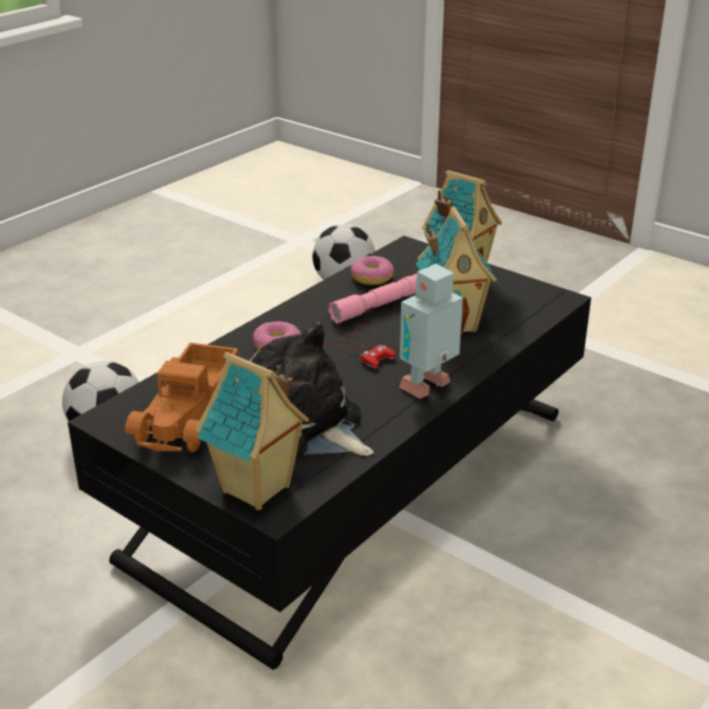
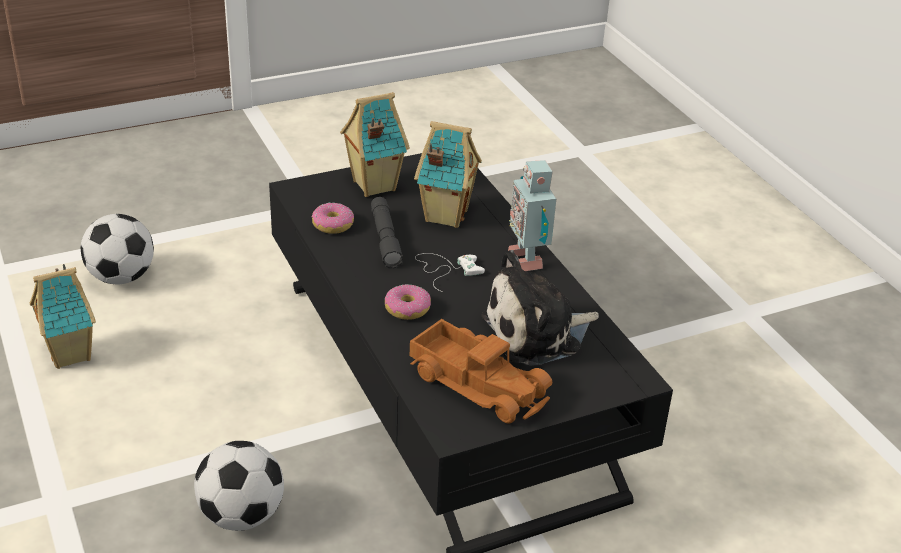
camera: 65 degrees left, 5 degrees up
(257, 490) = (609, 380): toy house -> toy house (71, 354)
(361, 348) = (446, 269): red game controller -> white game controller
(377, 306) = (385, 239): pink flashlight -> grey flashlight

